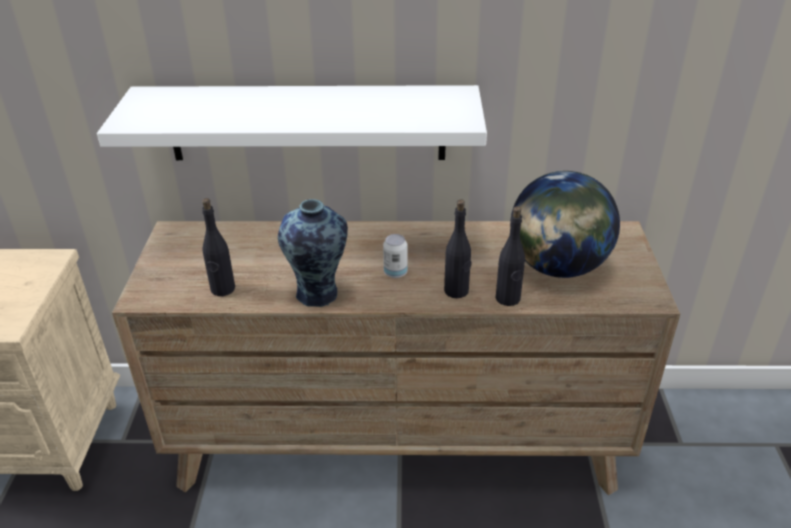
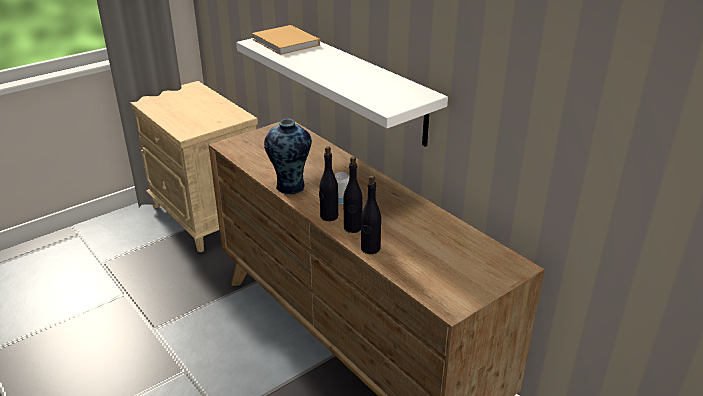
camera: 50 degrees right, 5 degrees down
(173, 105) = (286, 43): none -> beige book
(222, 289) = (259, 160): black bottle -> black bottle (329, 216)
(557, 267) = (431, 254): globe -> none

